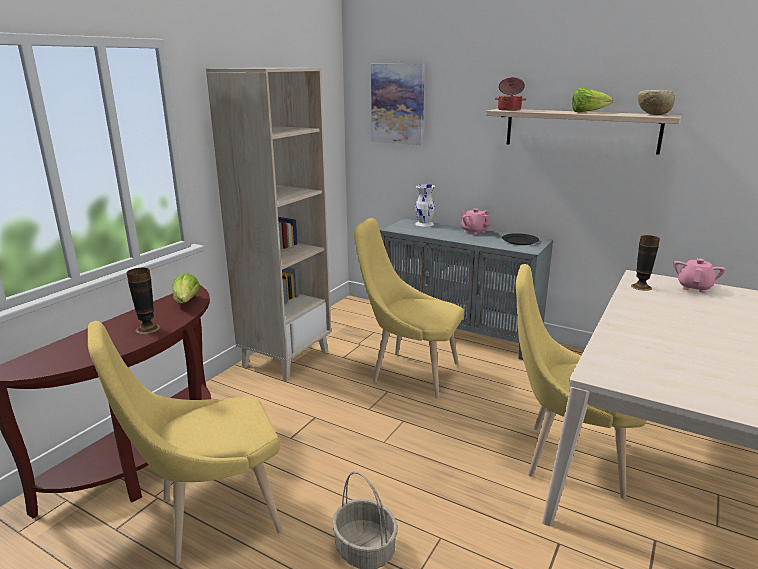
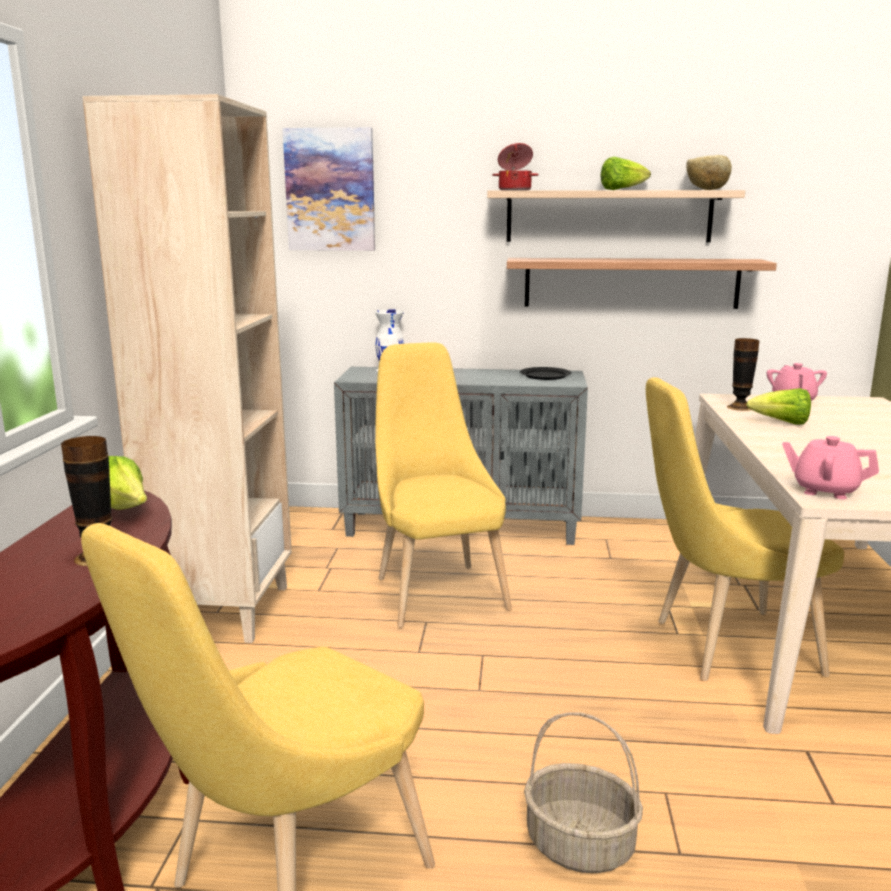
camera: 25 degrees left, 5 degrees down
(409, 372) = (436, 590): yellow chair -> yellow chair turned 75 degrees clockwise
(474, 231) = (471, 372): pink teapot -> pink teapot (825, 490)
(594, 180) = (631, 283): none -> shelf
(655, 306) = (781, 423): none -> lettuce

